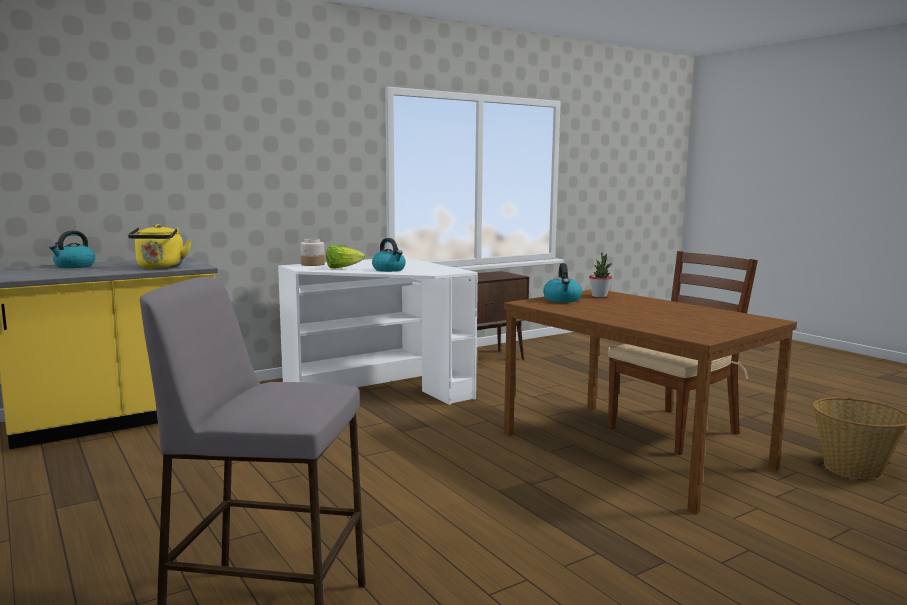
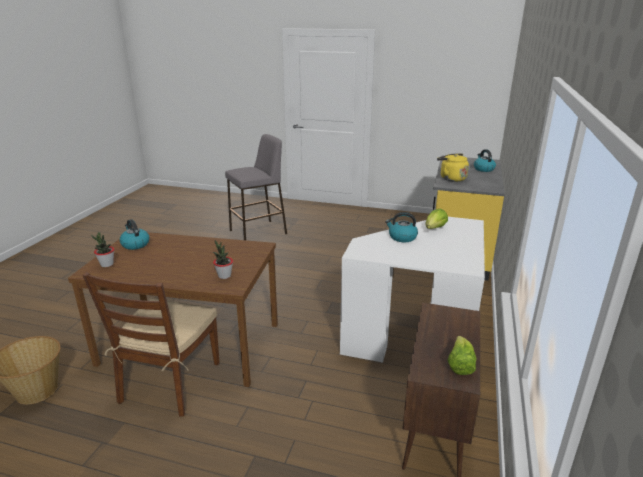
camera: 140 degrees right, 15 degrees up
(312, 264) = (470, 228): jar -> none
(489, 274) = (460, 365): none -> lettuce
(562, 300) = (243, 258): kettle -> kettle (135, 244)
(743, 321) = (107, 264): none -> potted plant

